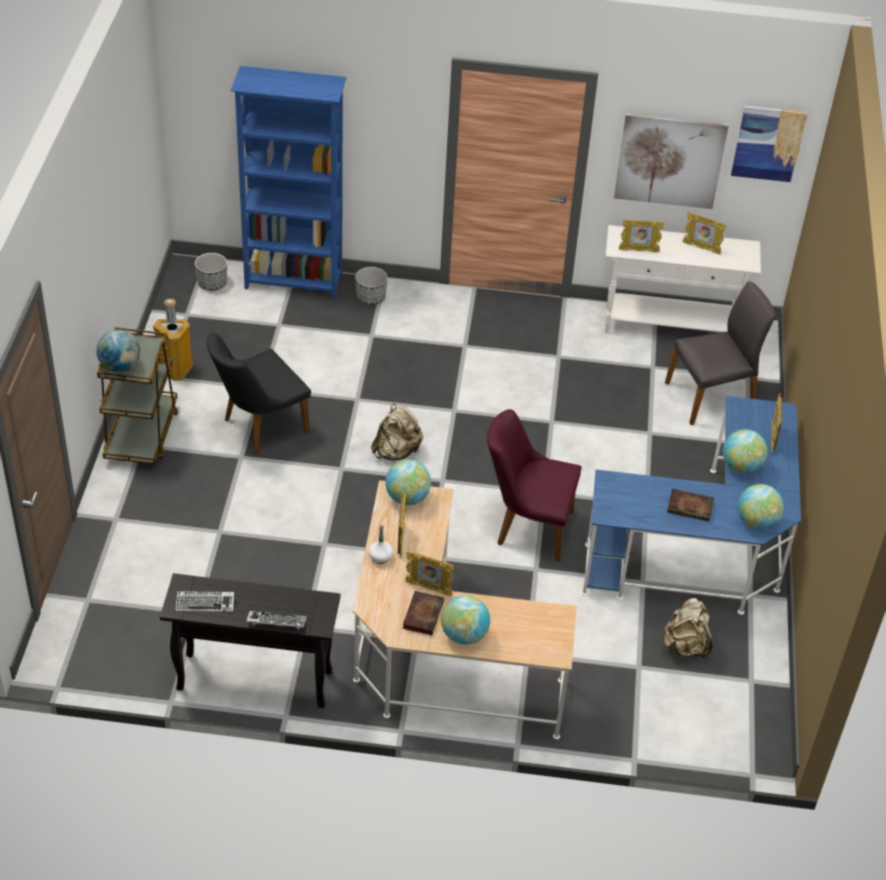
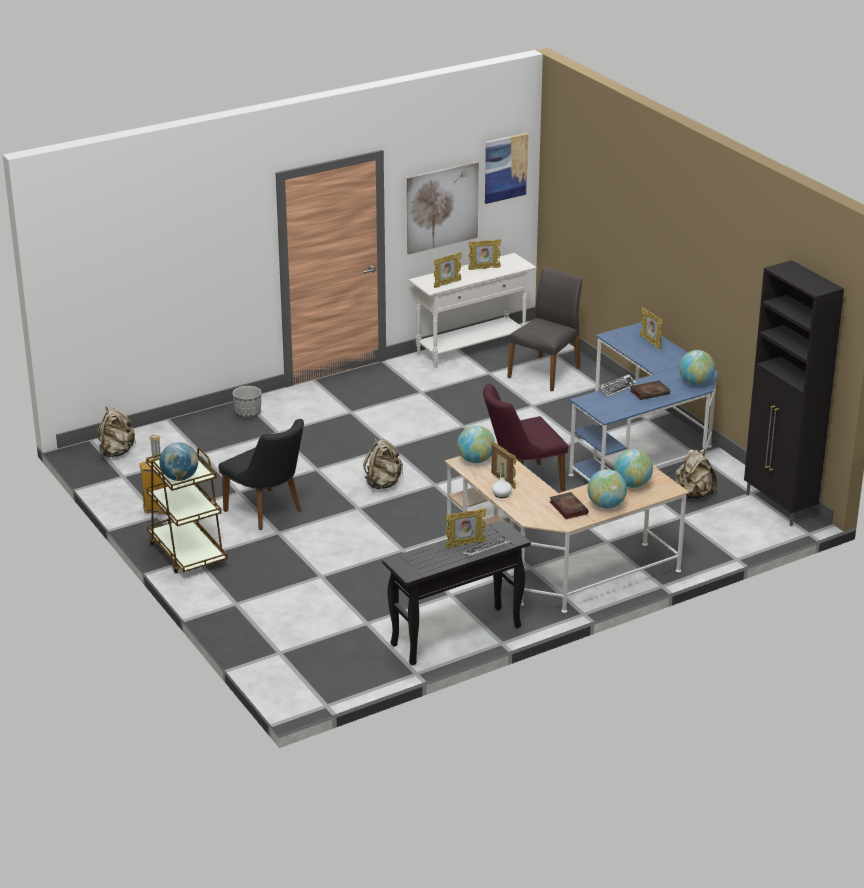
camera: 35 degrees left, 15 degrees down
(205, 604) = (426, 563): keyboard -> keyboard (617, 388)
(212, 283) = (116, 452): planter -> beige backpack
(258, 427) = (268, 512): black chair -> black chair turned 60 degrees counterclockwise
(294, 282) = (179, 427): blue bookcase -> none
(428, 588) = (553, 495): picture frame -> picture frame (465, 545)
(741, 466) = (651, 362): globe -> globe (632, 485)
(762, 718) = (779, 507): none -> black cabinet

